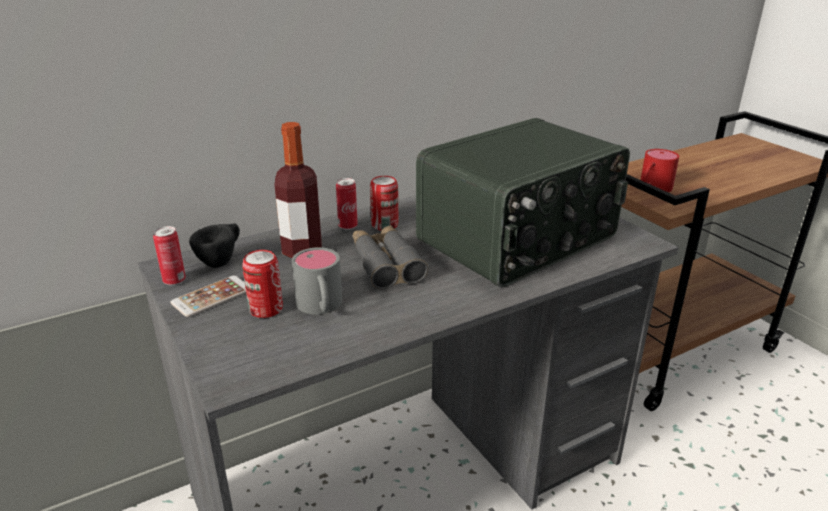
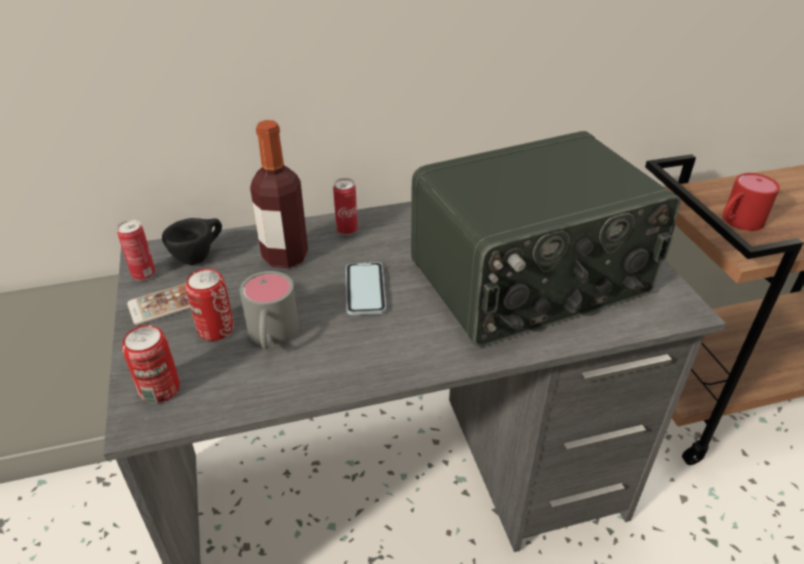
camera: 15 degrees right, 10 degrees up
(384, 225) = (387, 234): can -> can (160, 389)
(386, 264) = (365, 290): grey binoculars -> phone

